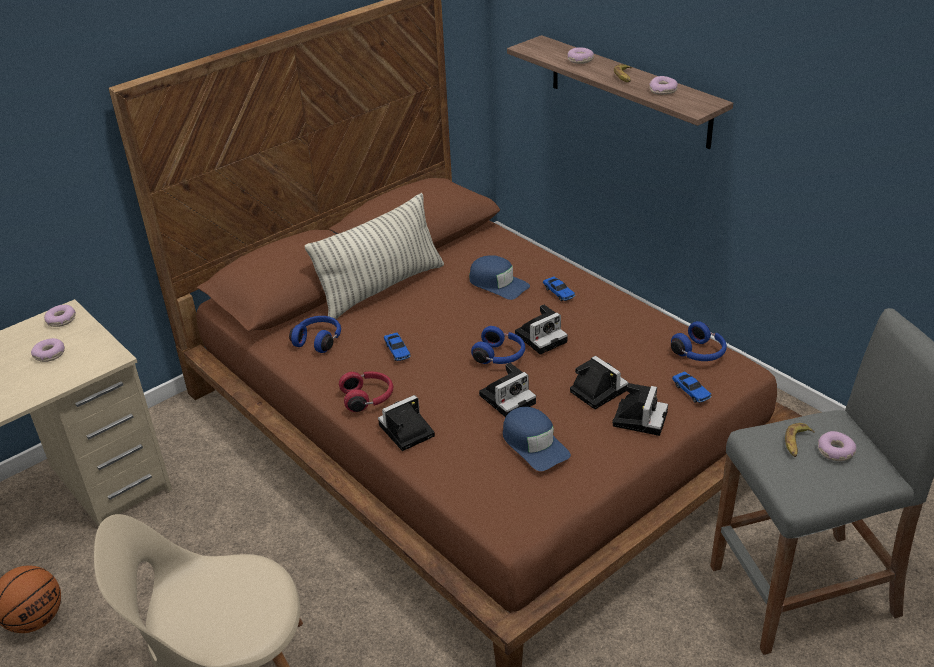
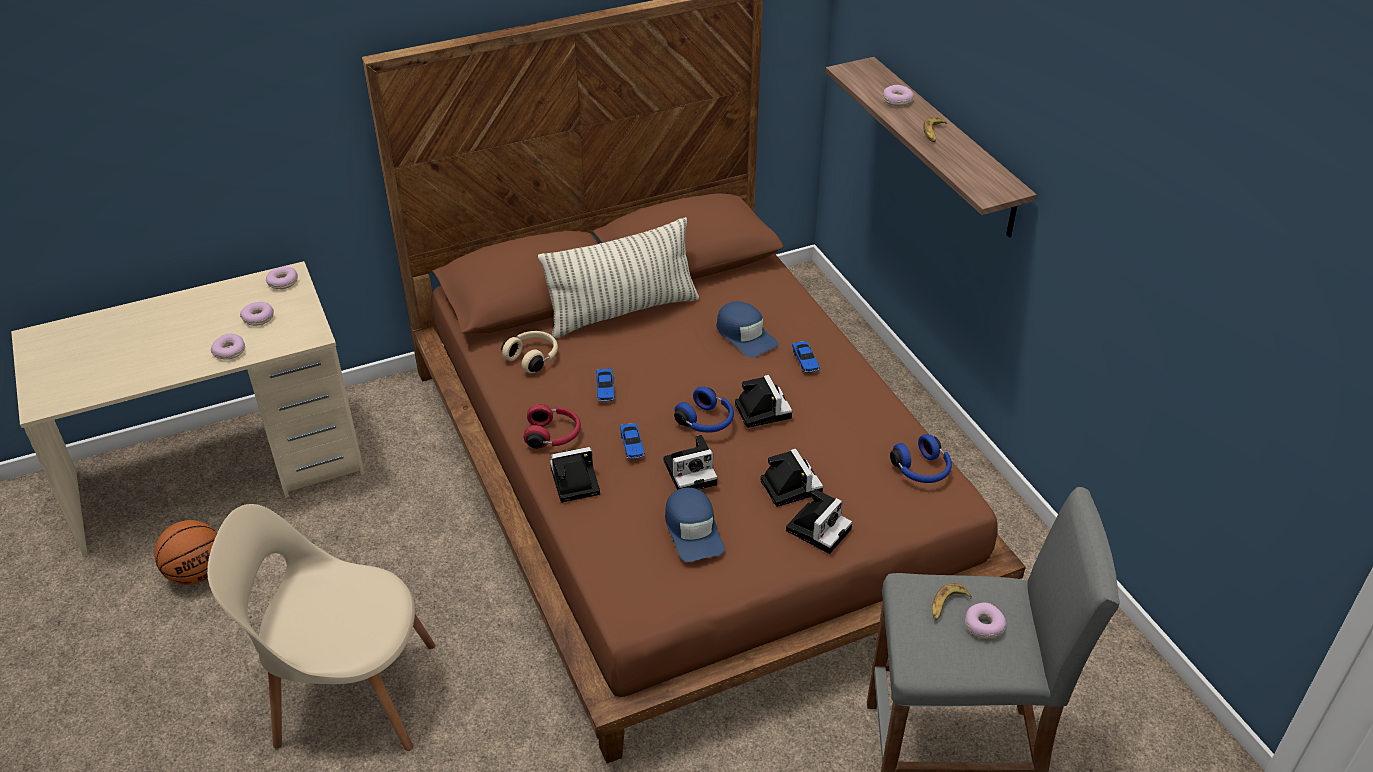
camera: 15 degrees right, 5 degrees up
(319, 340) = (533, 358): blue headphones -> beige headphones
(542, 337) = (761, 409): camera -> camera turned 90 degrees counterclockwise
(663, 90) = (966, 161): donut -> donut (230, 351)
(691, 391) = (889, 512): toy car -> toy car (632, 445)

